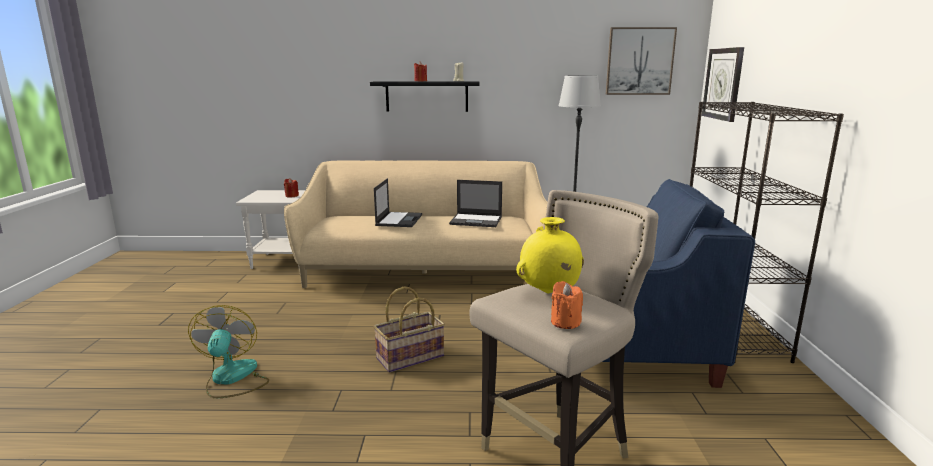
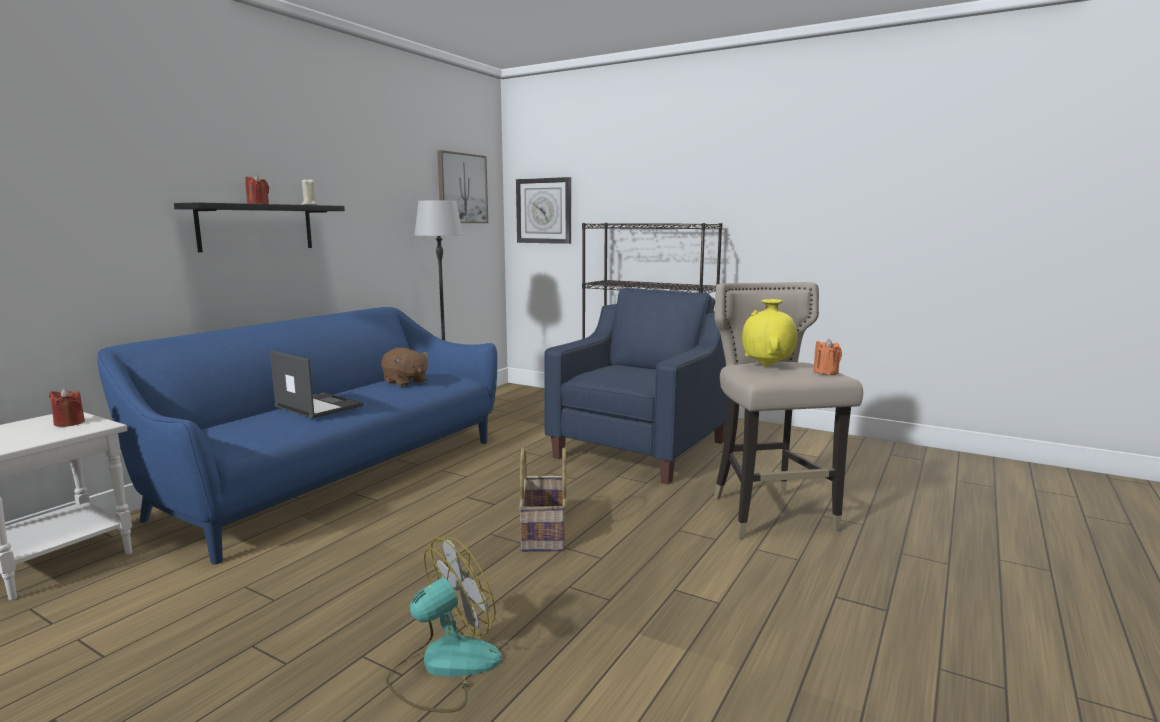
camera: 60 degrees left, 5 degrees down
(232, 379) = (444, 667): fan -> fan turned 120 degrees clockwise
(425, 271) = (333, 476): beige sofa -> blue sofa
(476, 221) = (405, 382): laptop -> brown plush toy

